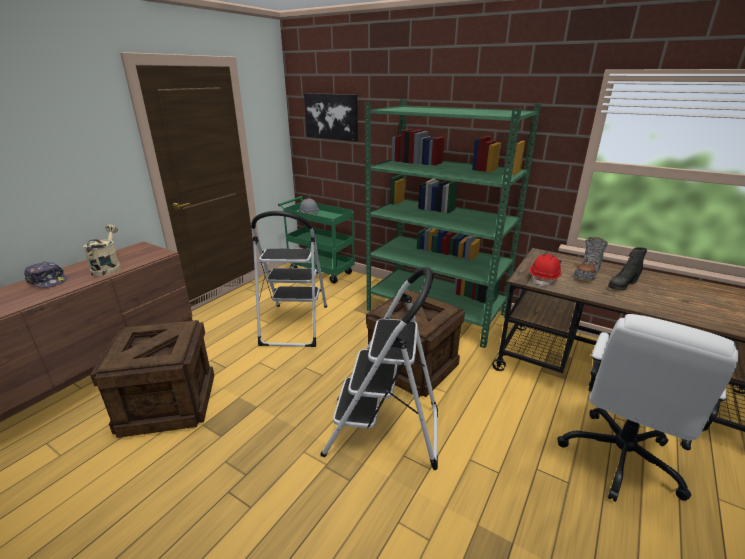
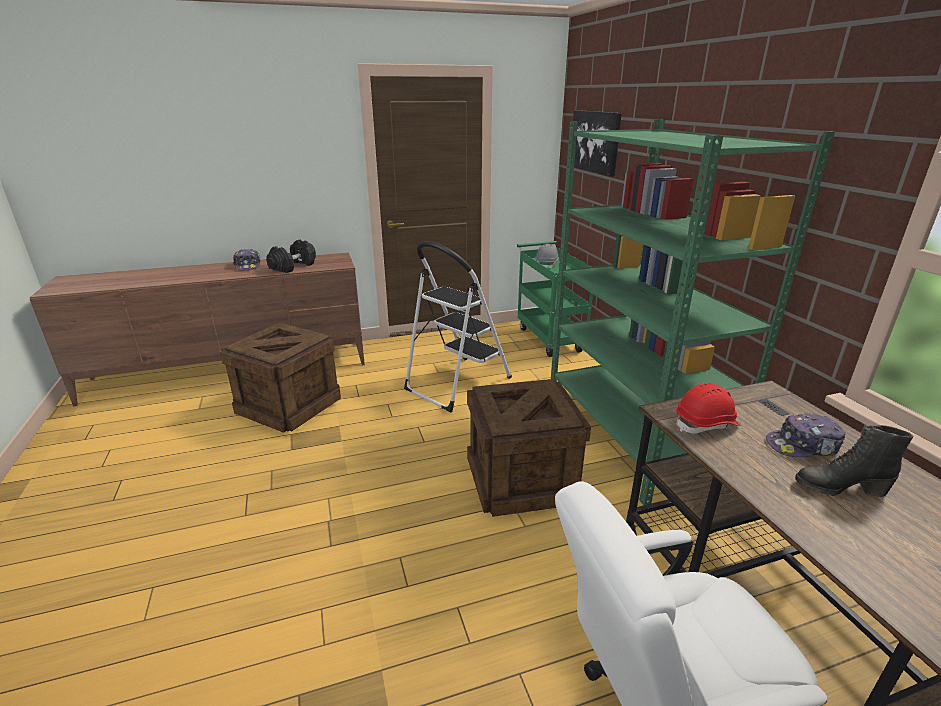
camera: 40 degrees right, 0 degrees up
(108, 268) = (293, 267): beige watering can -> black dumbbell
(386, 433) = (411, 527): step ladder -> none
(587, 273) = (803, 446): grey boot -> cap

